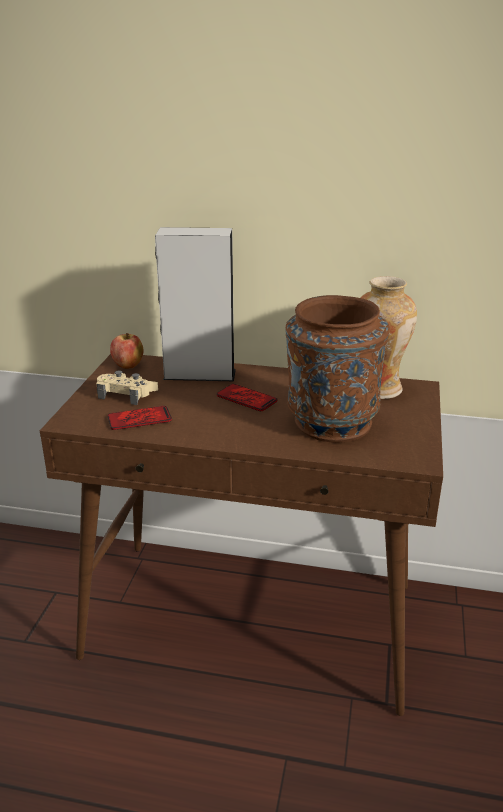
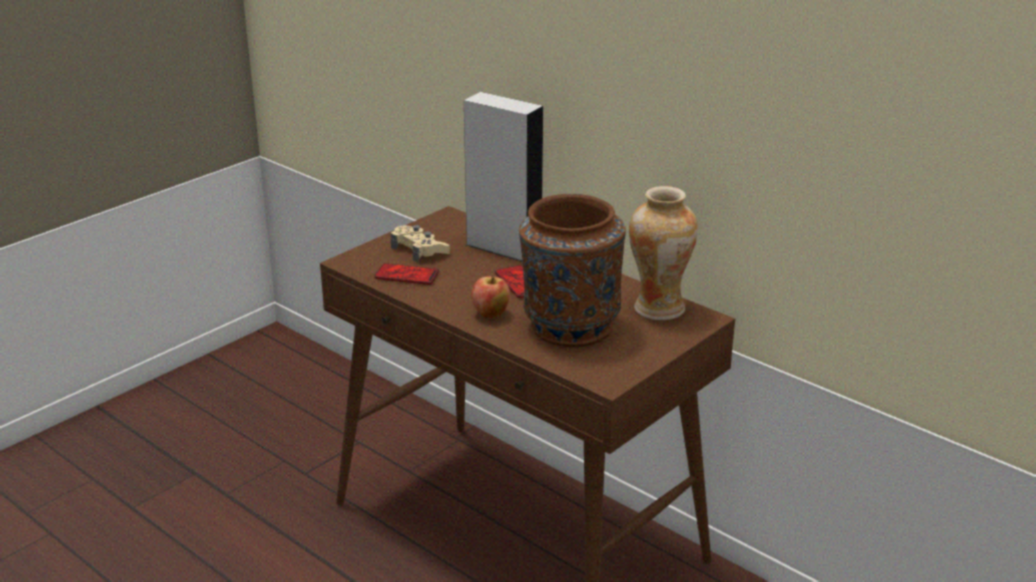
camera: 30 degrees right, 0 degrees up
(128, 366) = (448, 223): apple -> apple (490, 314)

